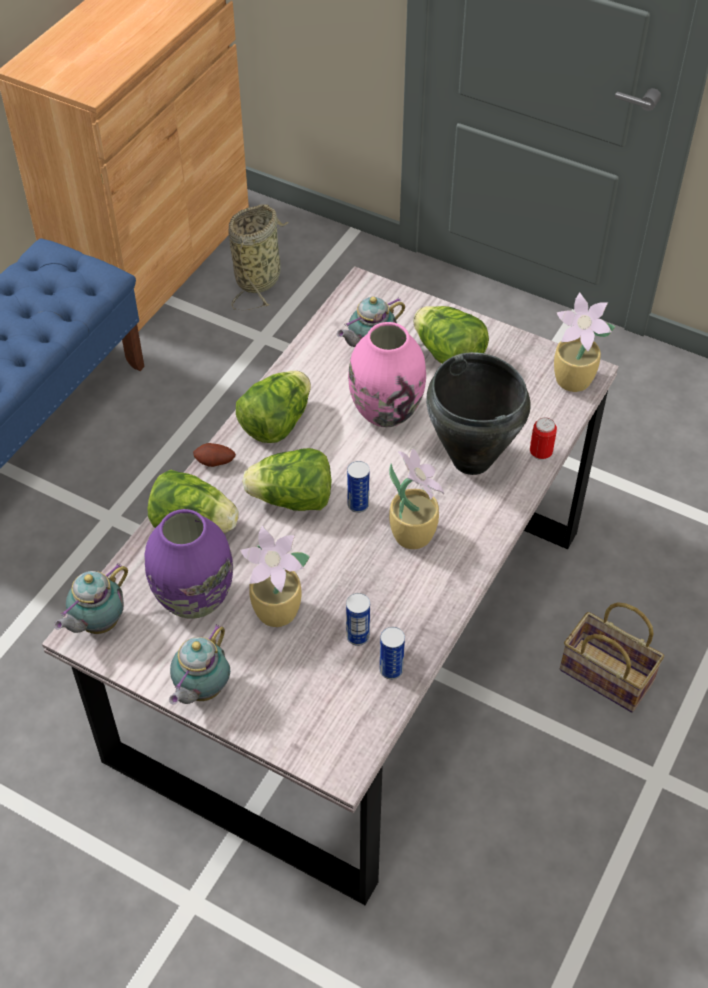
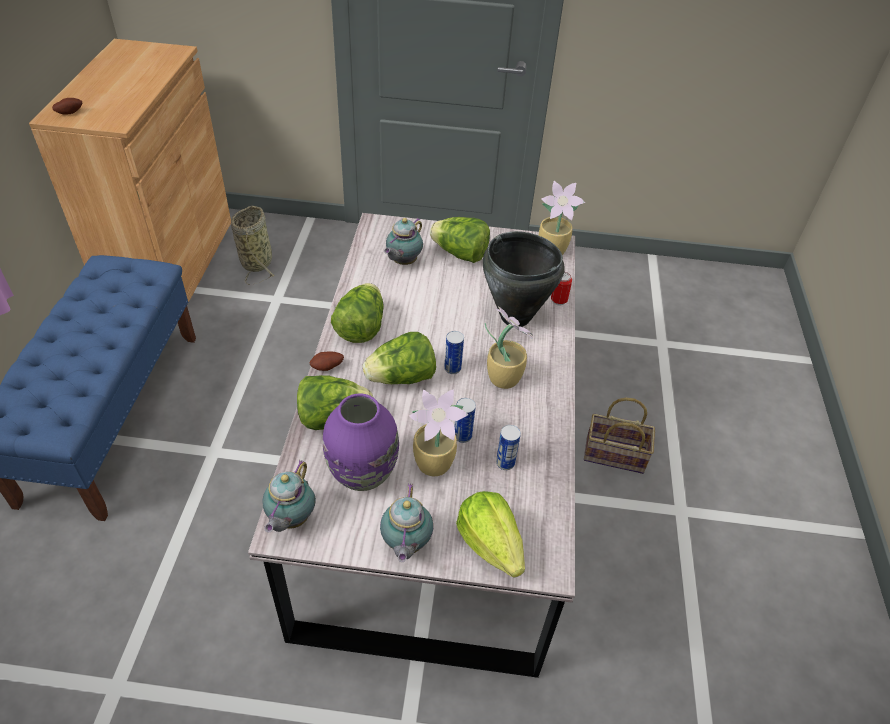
camera: 25 degrees left, 5 degrees down
(45, 65) = (70, 112): none -> potato
(291, 720) = (490, 544): none -> lettuce
(386, 411) = (437, 300): pink vase -> none
(391, 670) = (543, 480): can -> can (462, 436)

